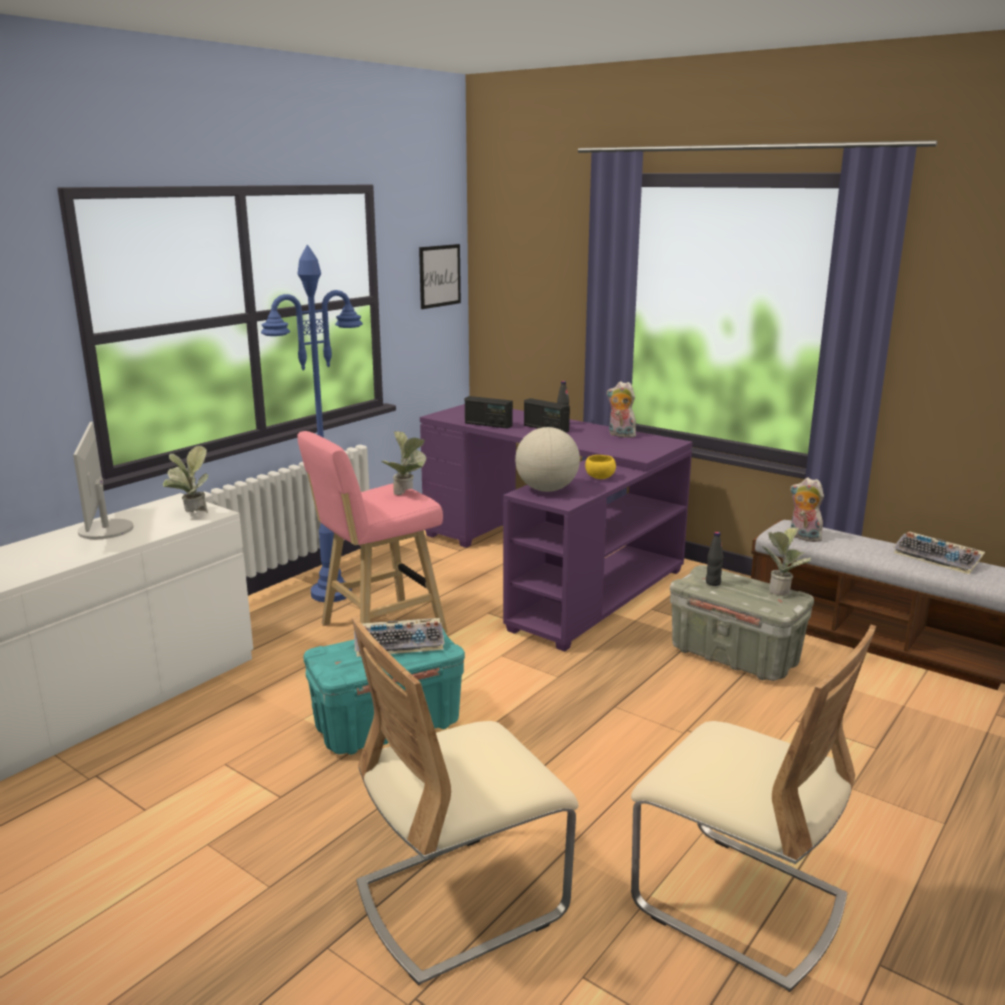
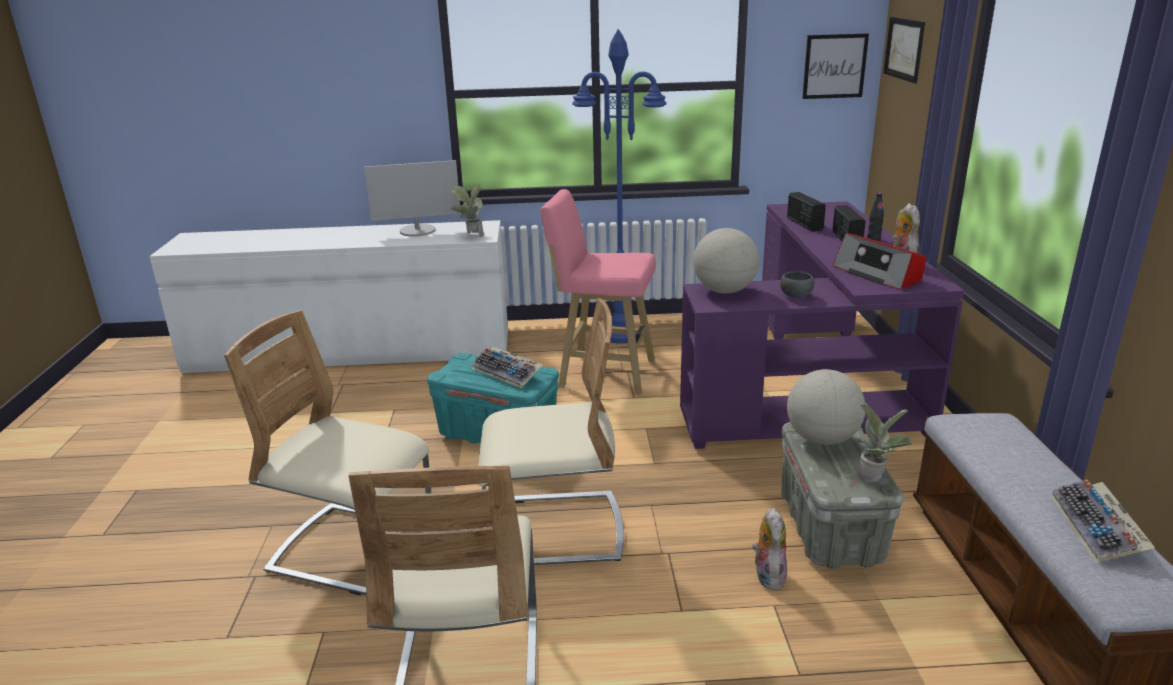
camera: 50 degrees right, 5 degrees up
(105, 530) = (417, 231): monitor -> monitor turned 135 degrees counterclockwise
(407, 494) = (630, 262): potted plant -> none
(508, 255) = (904, 49): none -> picture
(588, 766) = (555, 530): none -> beige chair
(599, 477) = (795, 295): yellow bowl -> grey bowl
(624, 445) = (878, 274): none -> radio
(713, 583) = (822, 439): black bottle -> globe
(803, 537) = (974, 436): plush toy -> plush toy (767, 575)

